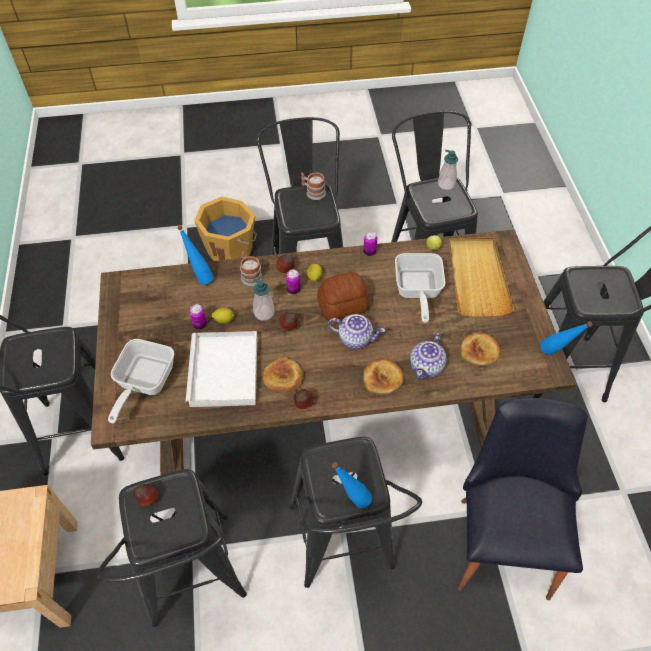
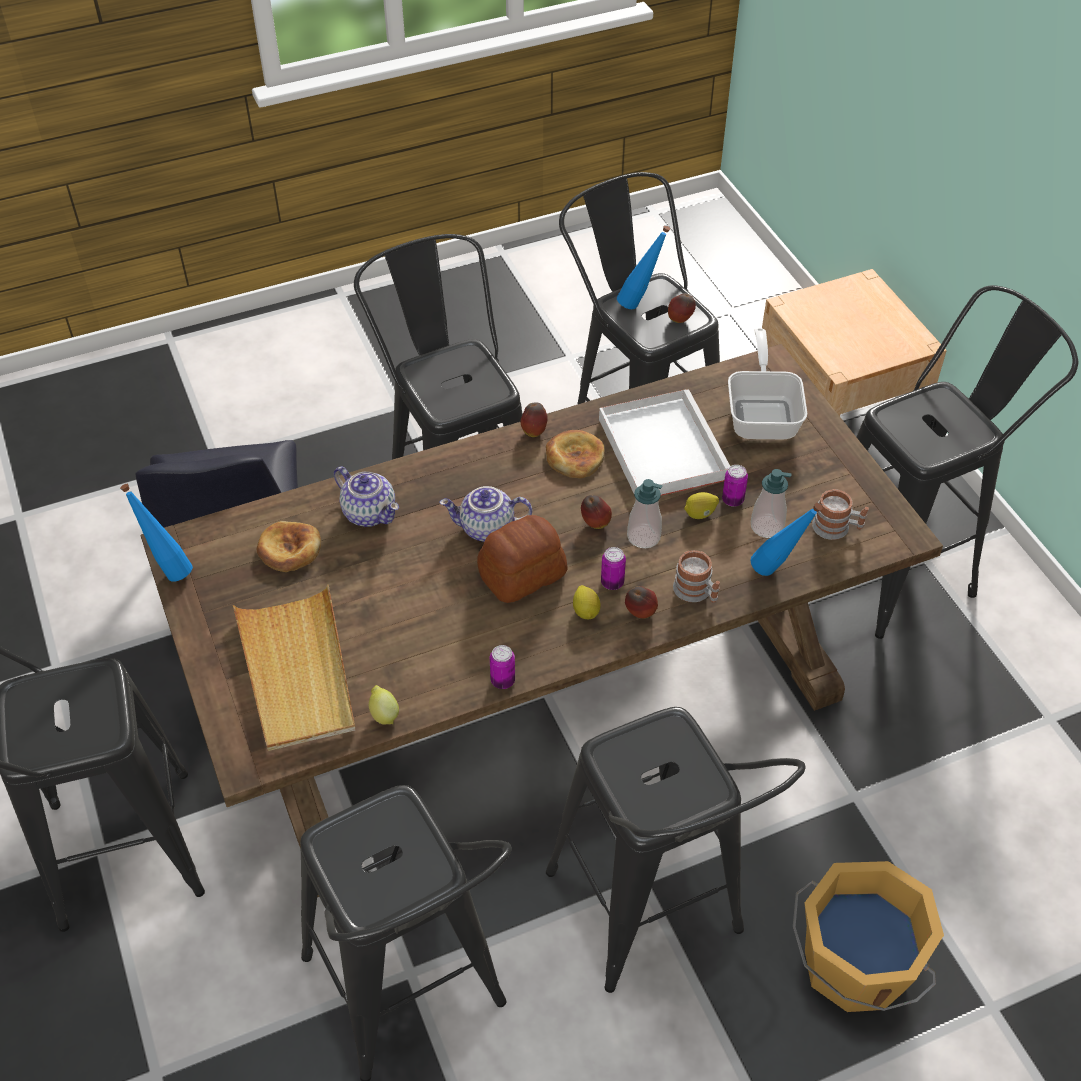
camera: 165 degrees right, 5 degrees down
(313, 192) = (661, 809): mug -> mug (837, 528)
(351, 499) = (442, 362): blue bottle -> blue bottle (640, 303)
(382, 378) = (432, 484): bread -> none
(417, 291) = (402, 624): frying pan -> none
(427, 366) = (369, 512): teapot -> teapot turned 120 degrees clockwise
(446, 184) = (375, 902): soap dispenser -> soap dispenser (767, 526)

